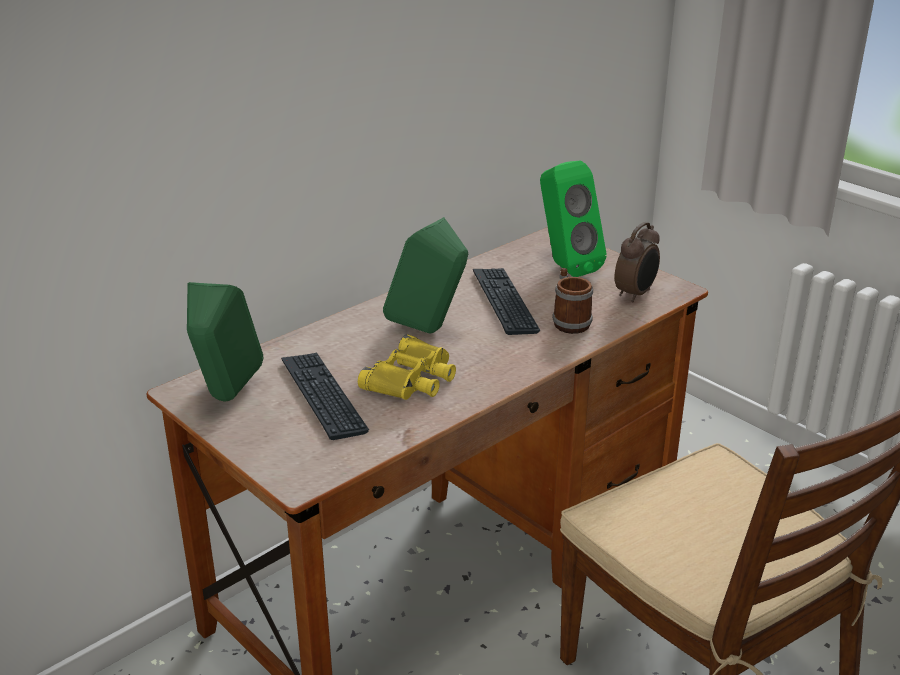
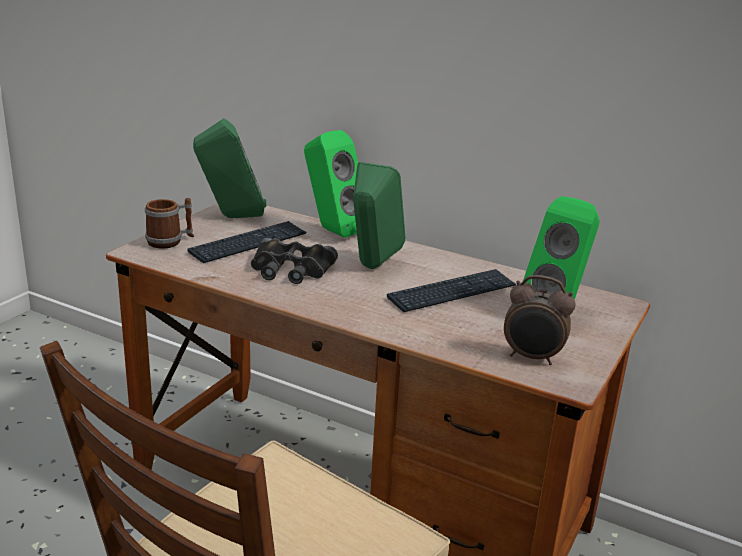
camera: 70 degrees right, 5 degrees down
(314, 338) = (331, 231): none -> green speaker
(412, 379) = (291, 270): yellow binoculars -> black binoculars
(569, 321) = (439, 325): mug -> mug (170, 241)

